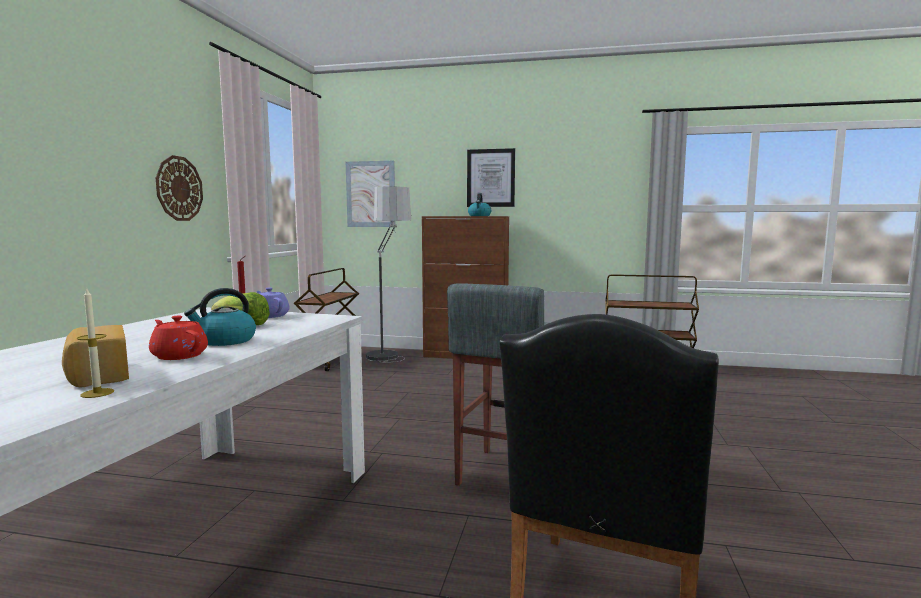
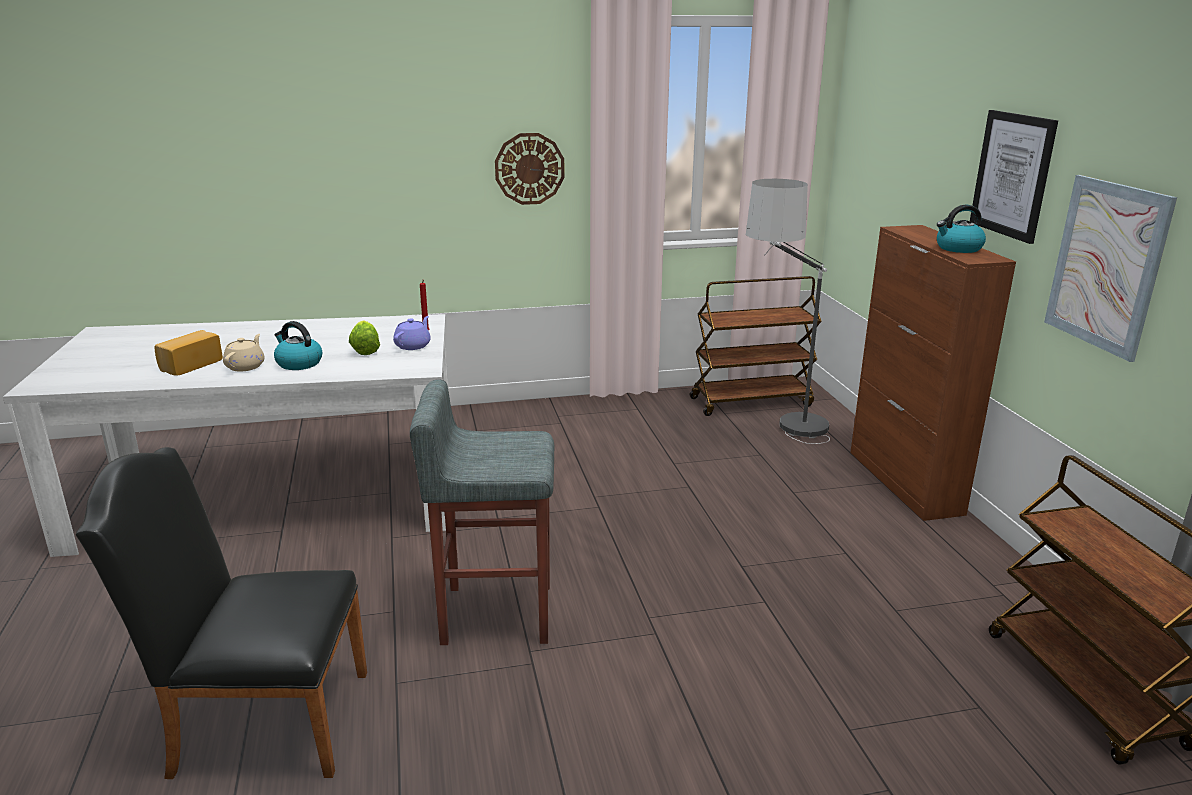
camera: 65 degrees right, 15 degrees up
(97, 393) = (150, 379): candle -> none
(179, 355) = (246, 366): red teapot -> beige teapot
(370, 194) = (877, 165): picture -> picture (1106, 265)

